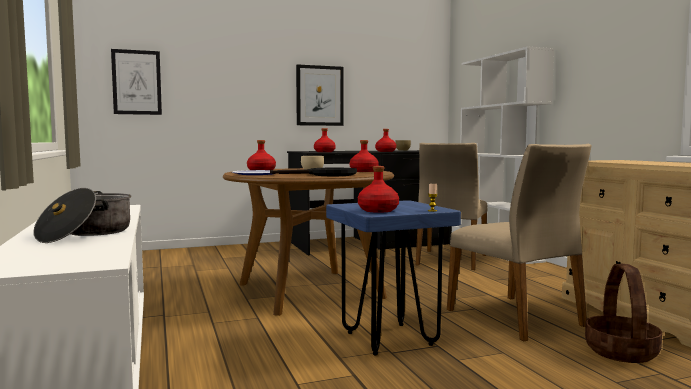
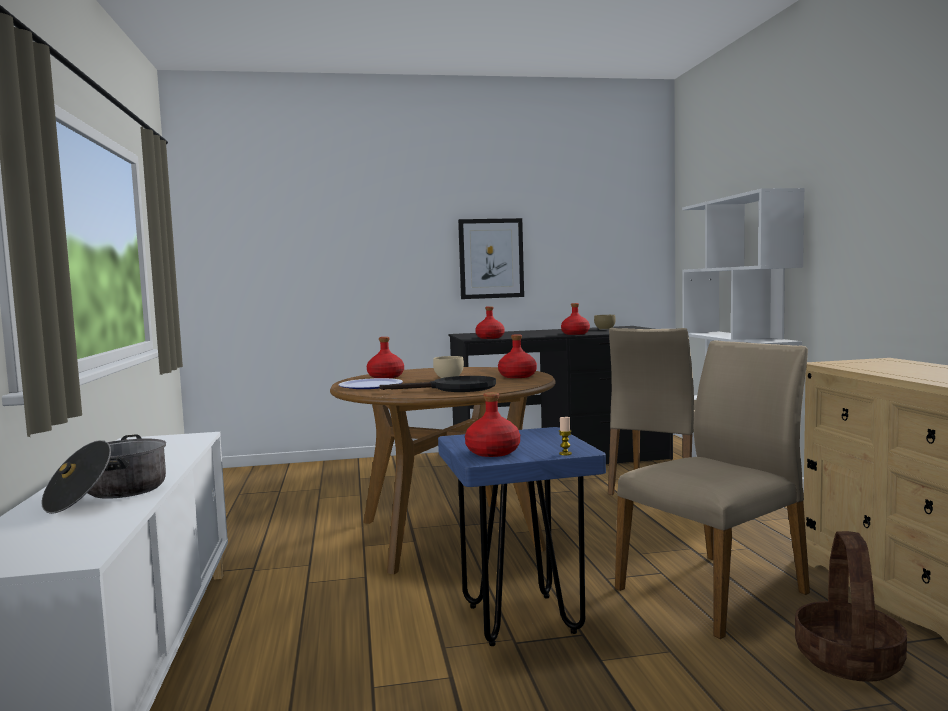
camera: 10 degrees right, 0 degrees up
(136, 82) = (255, 255): picture -> none
(516, 317) = (714, 591): beige chair -> beige chair turned 105 degrees counterclockwise

